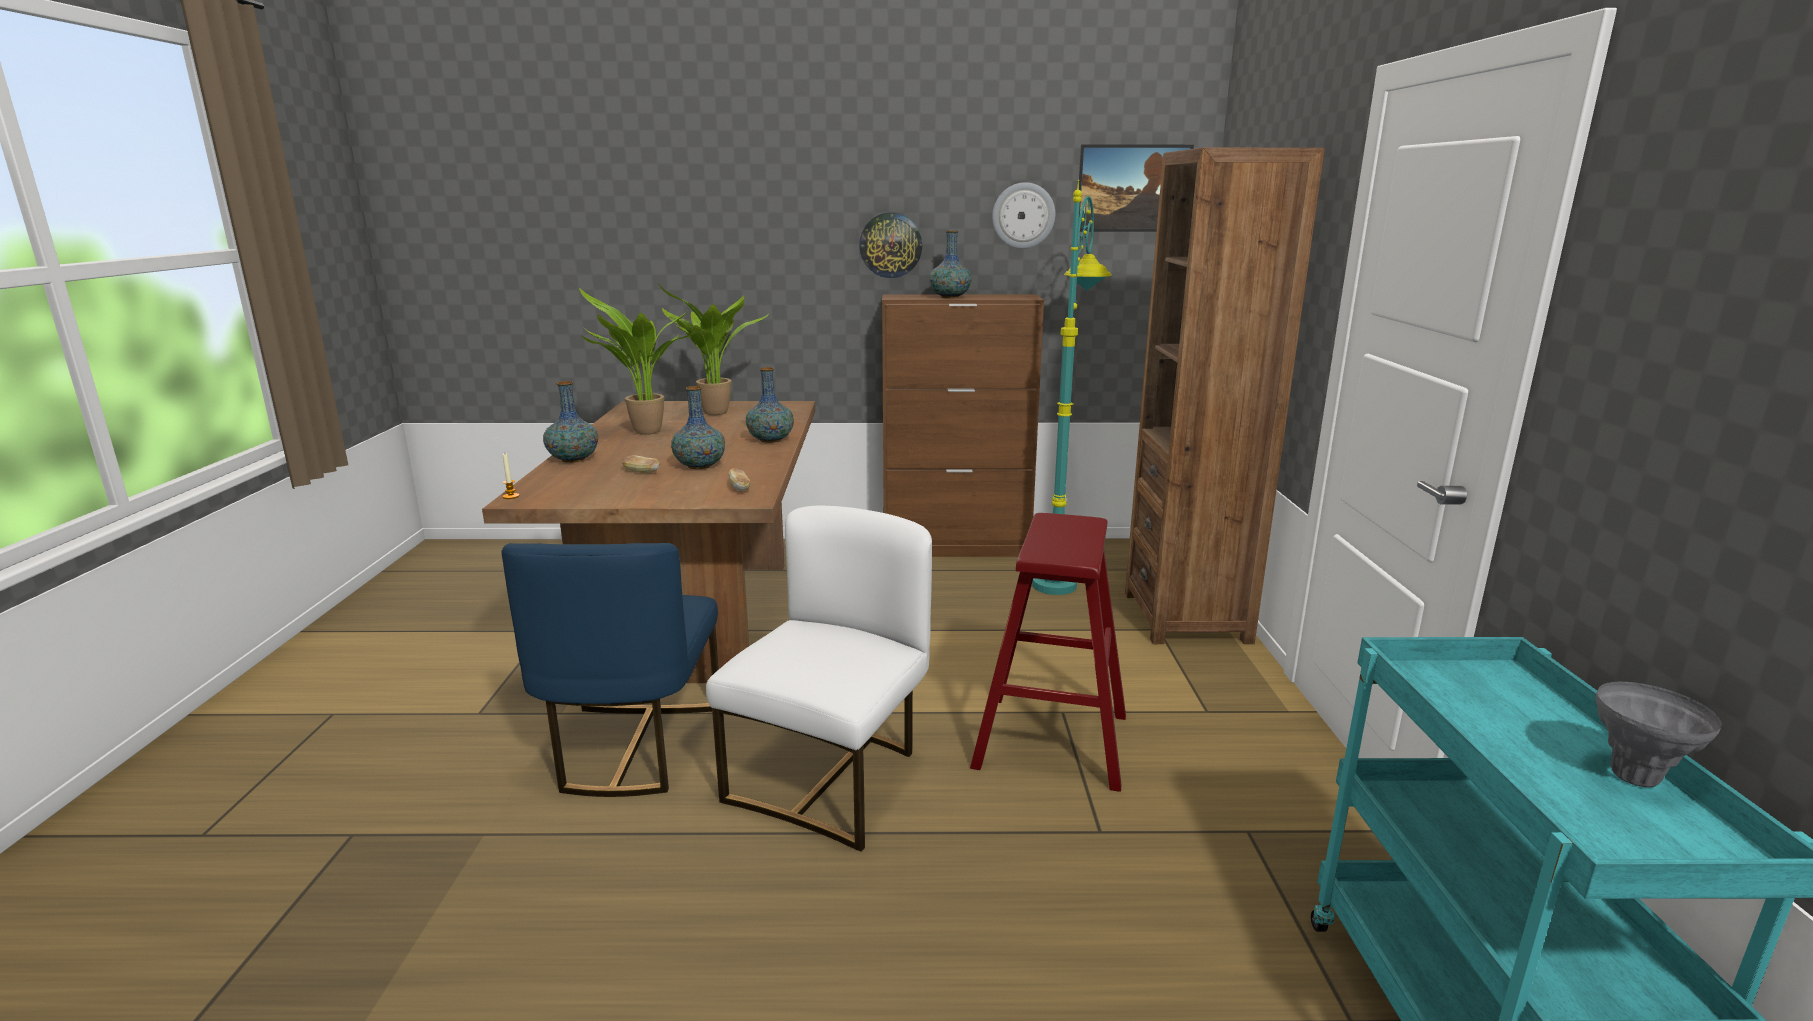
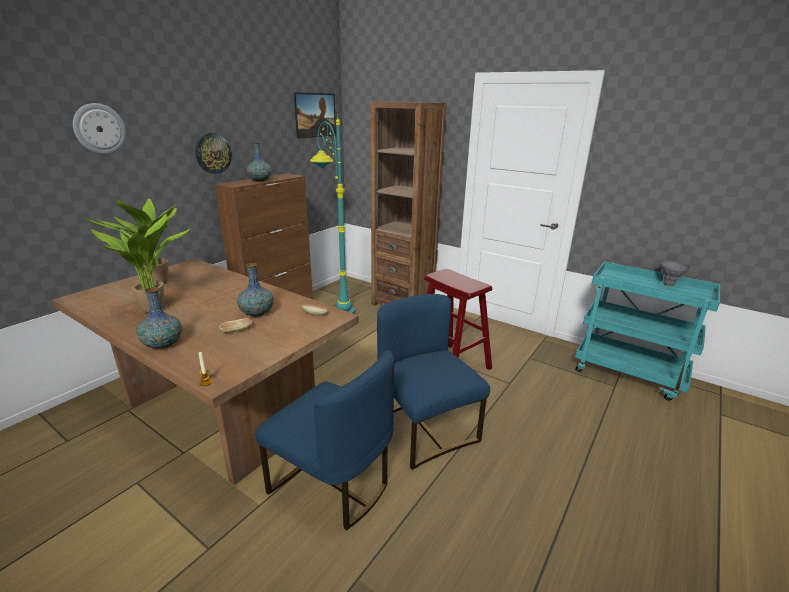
camera: 55 degrees left, 5 degrees up
(770, 440) = (246, 286): vase -> none
(832, 780) = (425, 429): white chair -> blue chair
(1023, 215) = (274, 131): wall clock -> wall clock (99, 129)

